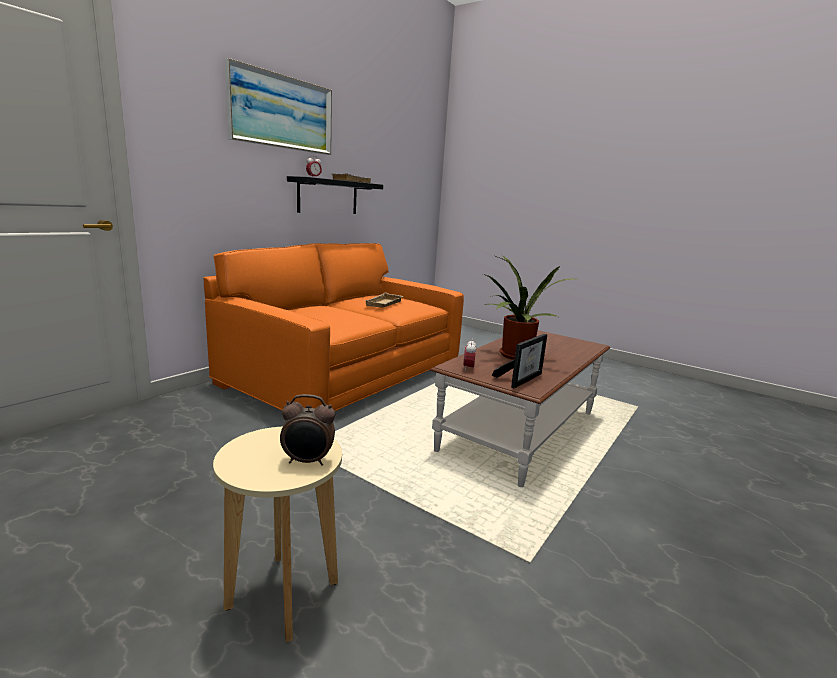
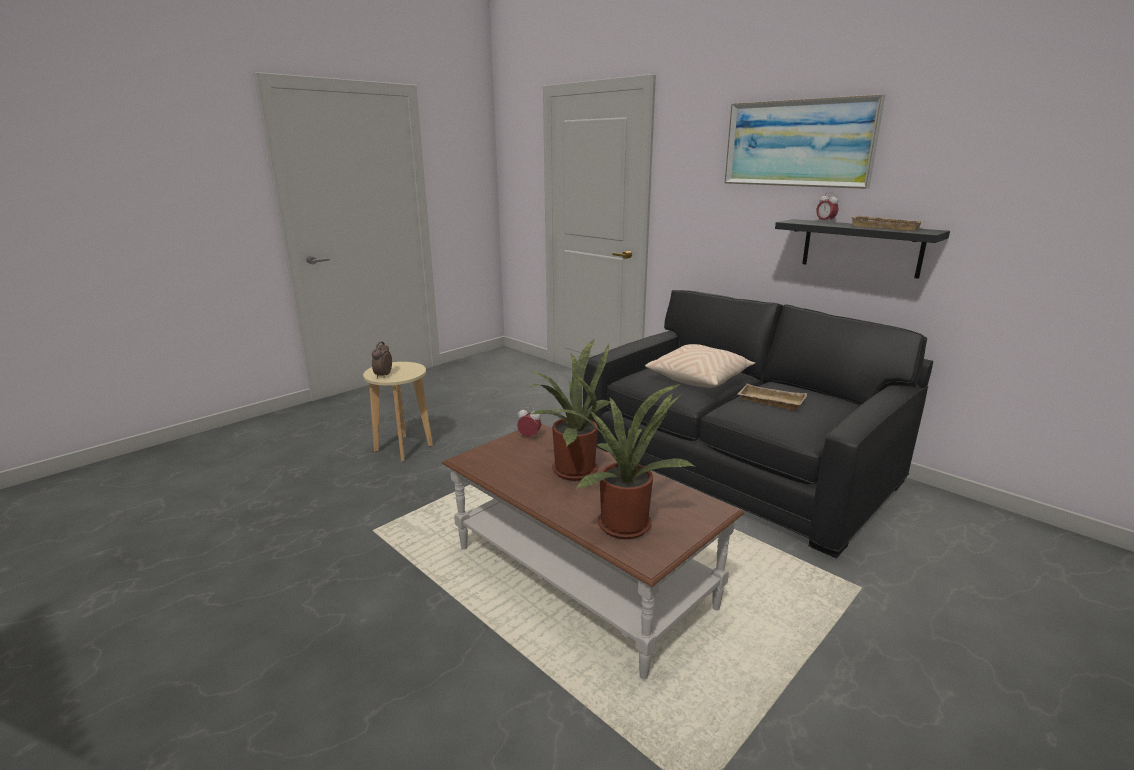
camera: 100 degrees right, 5 degrees up
(336, 312) = (699, 378): none -> beige pillow
(346, 372) = (737, 464): orange sofa -> black sofa
(522, 378) = (496, 460): picture frame -> none
(566, 347) = (623, 522): none -> potted plant

